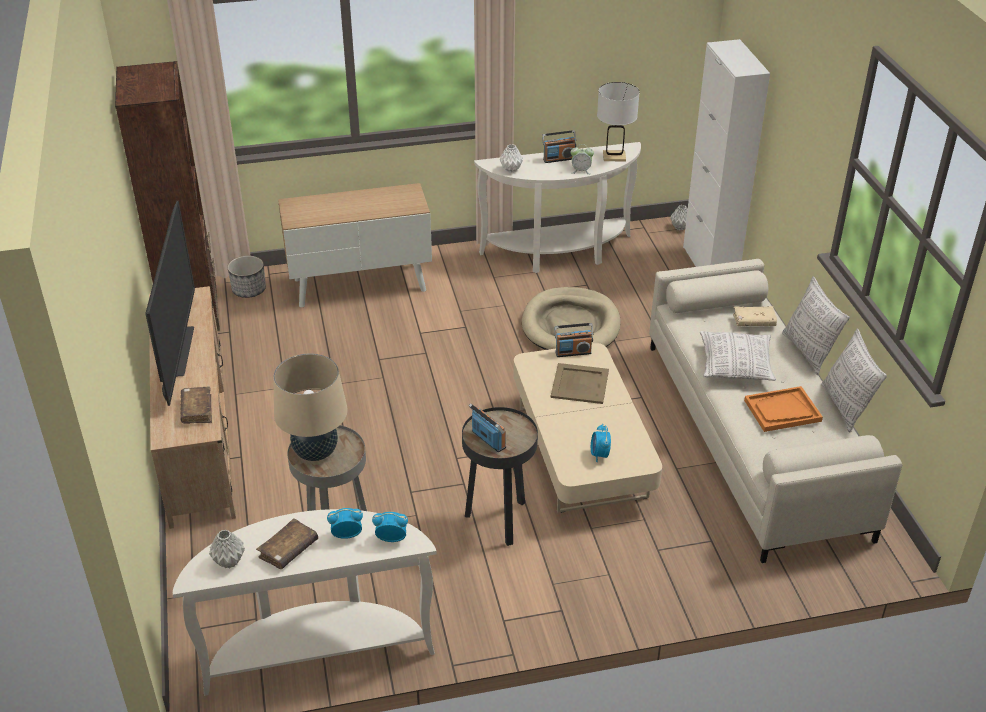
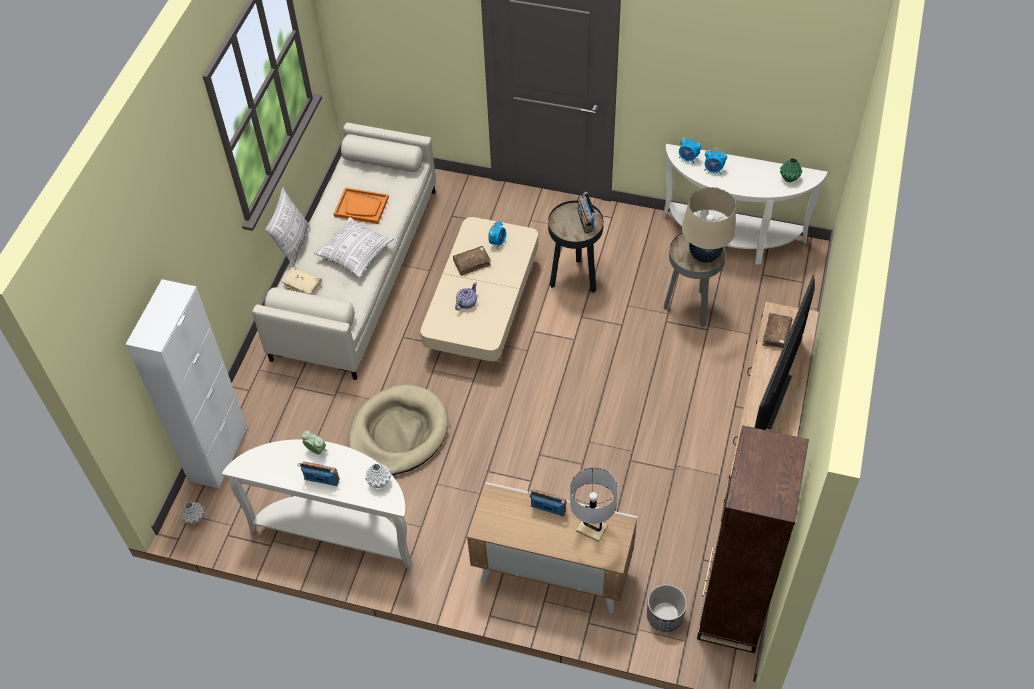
camera: 150 degrees left, 15 degrees up
(229, 562) = (789, 178): grey vase -> green vase
(288, 550) = (751, 173): brown book -> brown book (472, 263)
(573, 352) = (449, 334): radio -> radio (548, 508)
(580, 383) = (466, 303): beige tray -> teapot
(614, 157) = (267, 459): white table lamp -> white table lamp (592, 528)
(845, 407) = (317, 196): pillow -> none

